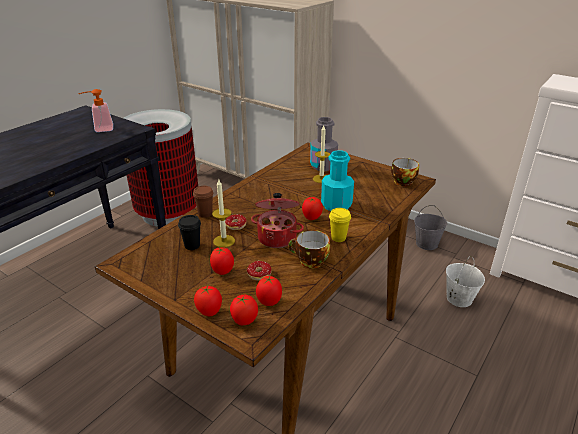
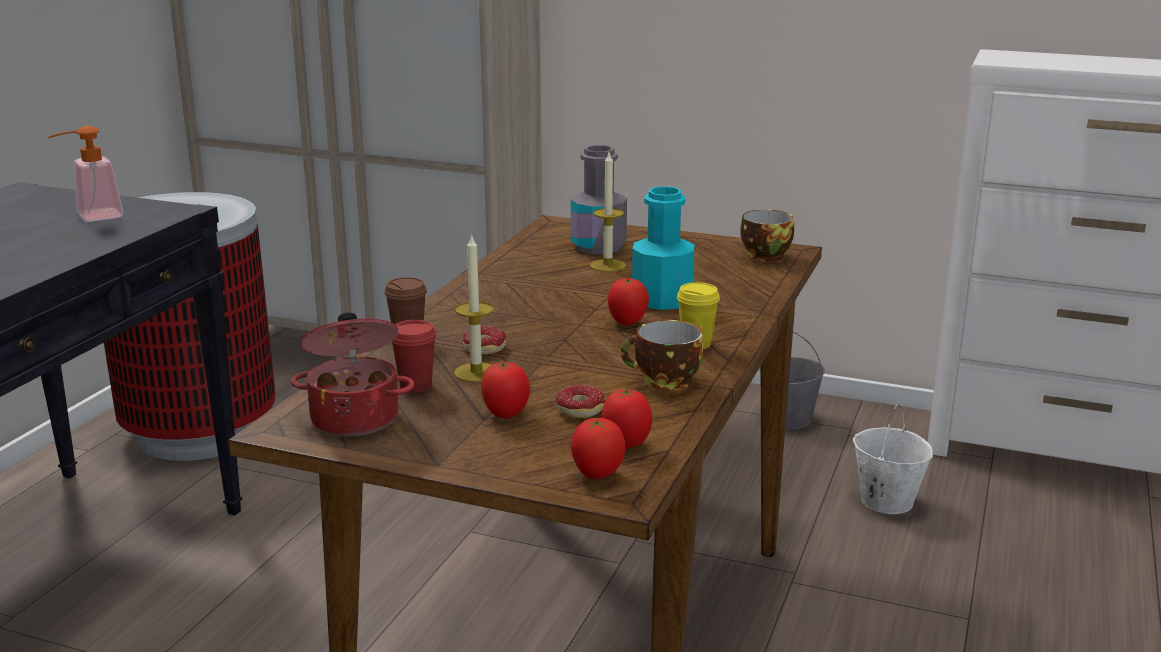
camera: 15 degrees left, 10 degrees down
(192, 245) = (415, 386): black cup -> red cup
(209, 312) = (521, 472): tomato -> none
(277, 237) = (579, 356): cooking pot -> cooking pot (356, 417)

